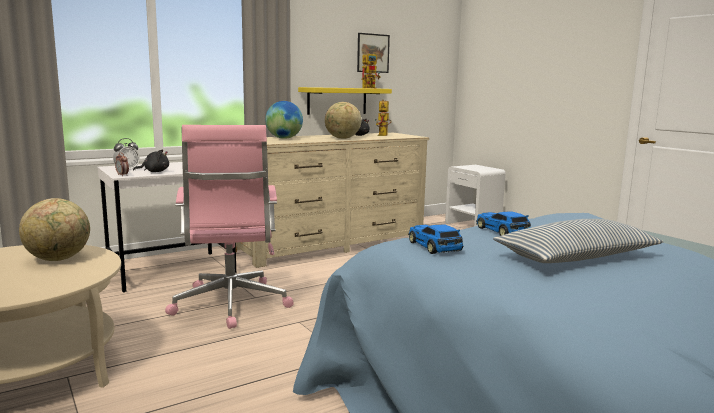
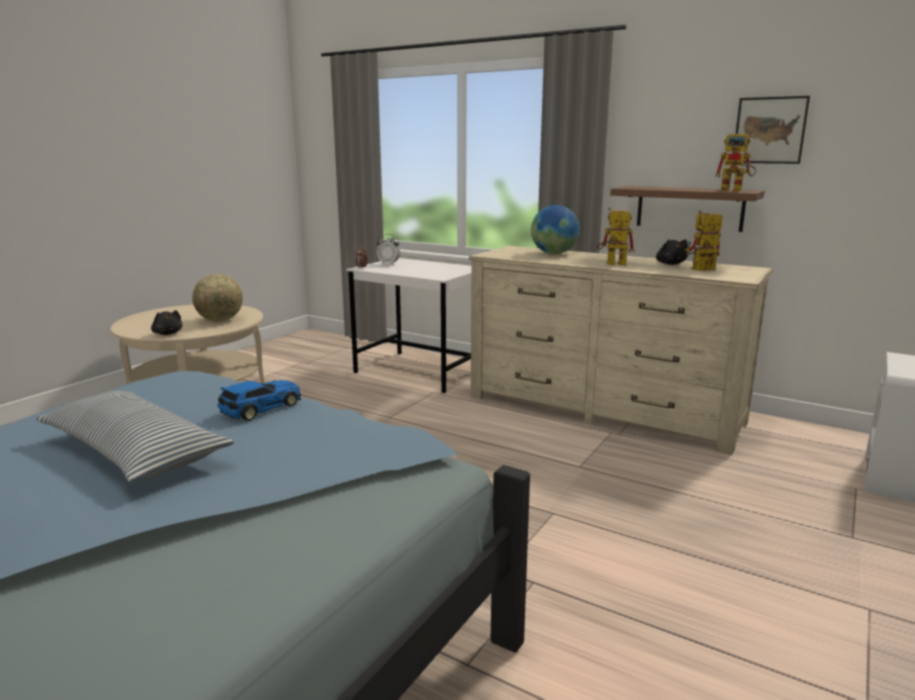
camera: 65 degrees right, 5 degrees up
(154, 172) = (392, 269): black plush toy -> black plush toy (167, 333)
(230, 305) = (360, 413): pink office chair -> none
(337, 101) = (689, 208): yellow shelf -> brown shelf
(342, 138) = (611, 264): globe -> toy robot
(434, 247) = (169, 387): toy car -> none

